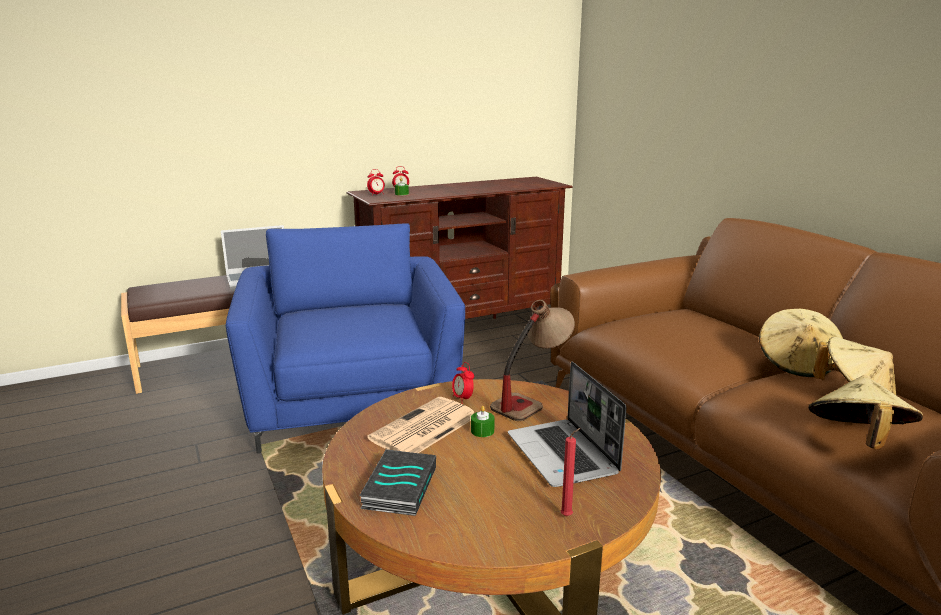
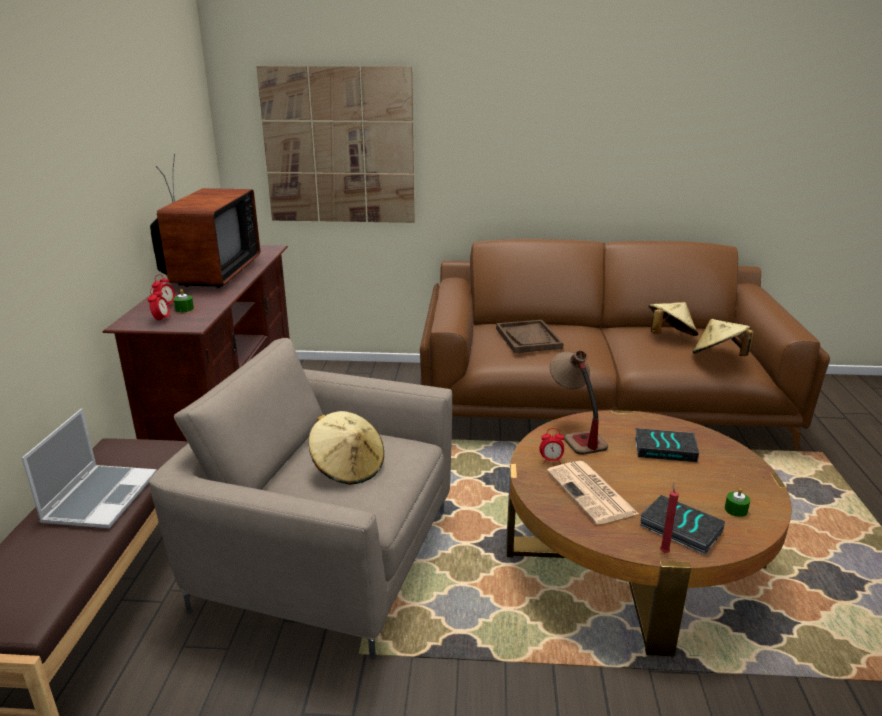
camera: 60 degrees left, 5 degrees up
(352, 401) = (326, 557): blue armchair -> beige armchair
(472, 186) = (209, 274): none -> television
(482, 431) = (612, 468): green candle -> green candle (736, 510)
(563, 455) = (665, 449): laptop -> book
(568, 515) = (741, 473): red candle -> red candle (664, 551)
(649, 100) = (338, 147): none -> picture
(679, 328) = (528, 338): none -> brown tray
(797, 364) = (615, 331): beige hat -> beige hat (348, 468)

